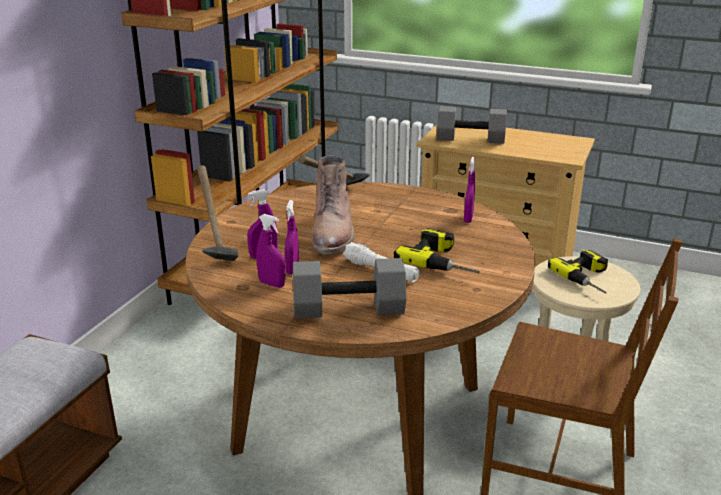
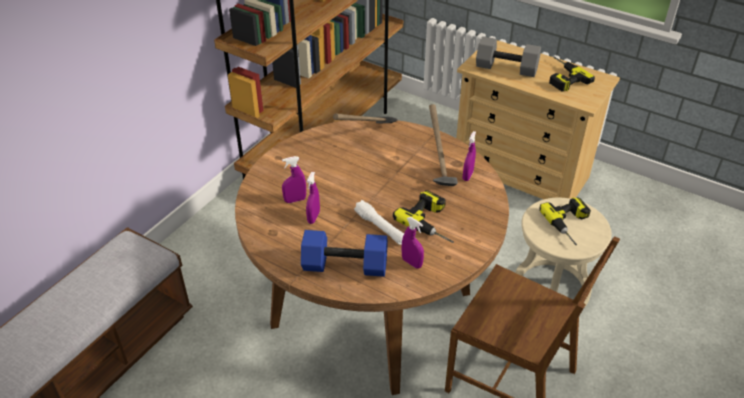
camera: 10 degrees right, 15 degrees up
(214, 246) = (260, 184): hammer -> hammer (437, 168)
(272, 284) = (294, 232): purple spray bottle -> purple spray bottle (412, 263)
(334, 234) = (355, 181): brown boot -> none
(347, 310) = (344, 267): grey dumbbell -> blue dumbbell
(532, 141) = (561, 77): none -> power drill

